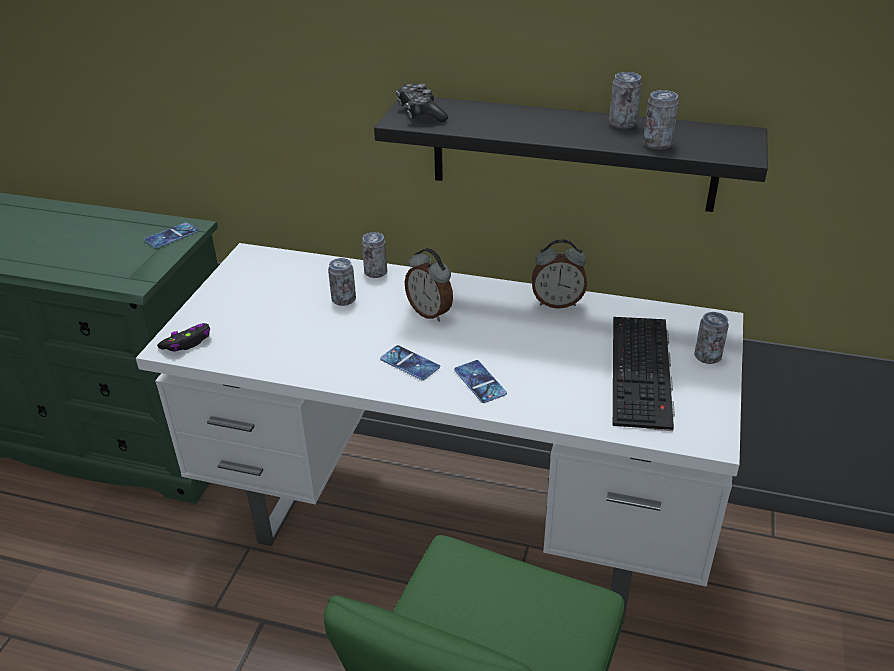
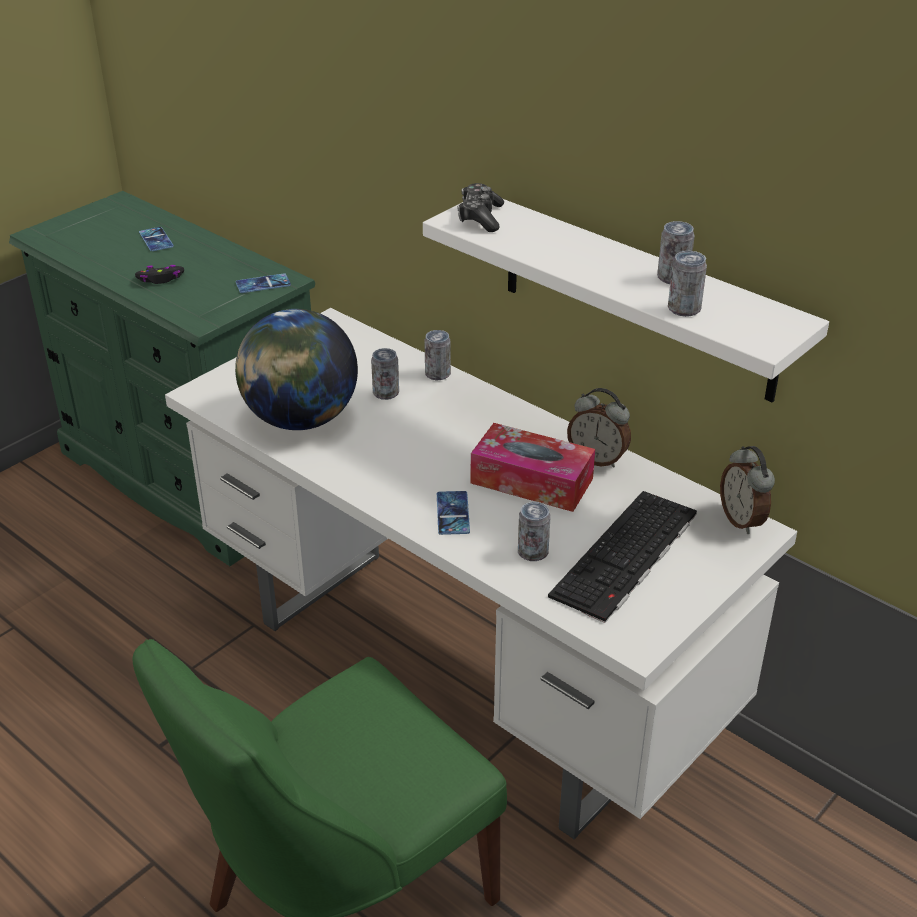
camera: 25 degrees right, 0 degrees up
(187, 343) = (217, 393): black game controller -> black game controller (161, 279)
(284, 343) = (300, 419): none -> globe
(410, 363) = (400, 474): phone -> phone (156, 239)
(430, 312) = (459, 430): alarm clock -> alarm clock (742, 520)
(521, 335) = (531, 481): none -> tissue box
(572, 153) = (637, 297): black shelf -> white shelf
(707, 356) = (711, 563): can -> can (533, 552)

